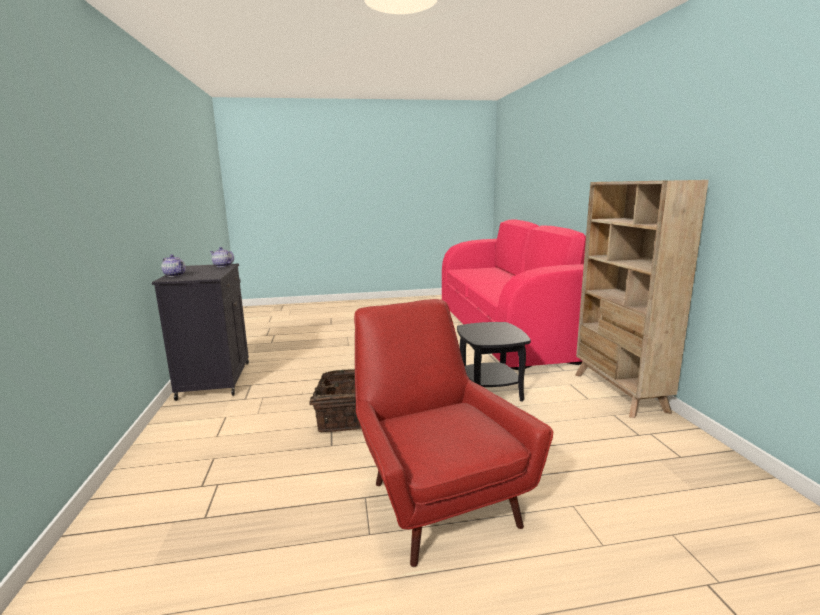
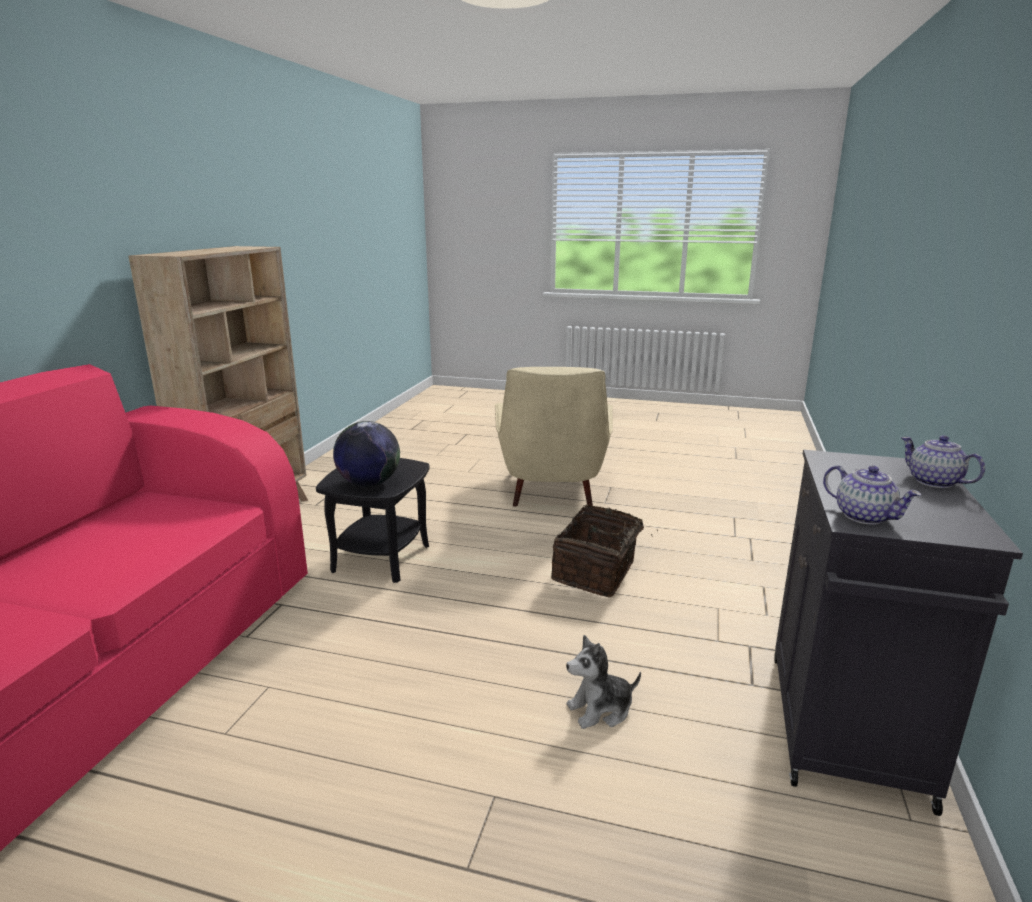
camera: 155 degrees left, 5 degrees up
(320, 365) = (600, 710): none -> plush toy
(434, 495) = (552, 493): red armchair -> beige armchair
(483, 327) = (369, 484): none -> globe

